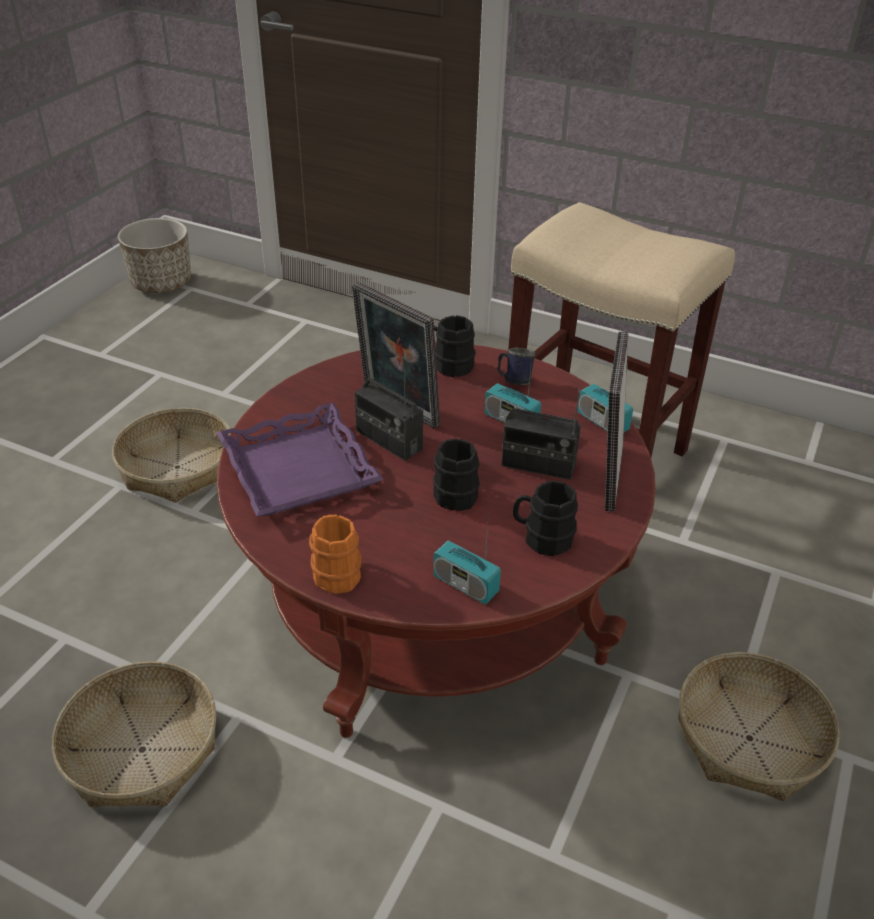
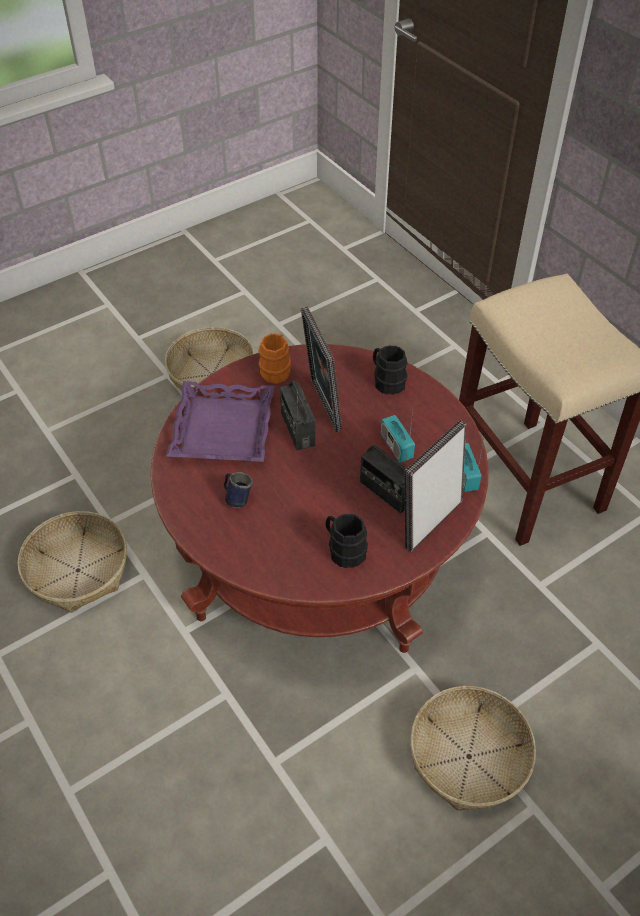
camera: 30 degrees right, 10 degrees up
(162, 283) = (291, 209): planter -> none
(336, 570) = (194, 515): orange mug -> orange mug (276, 369)
(453, 492) = (311, 488): black mug -> none
(465, 585) = (266, 562): radio -> none
(514, 381) = (425, 413): blue mug -> blue mug (237, 498)

